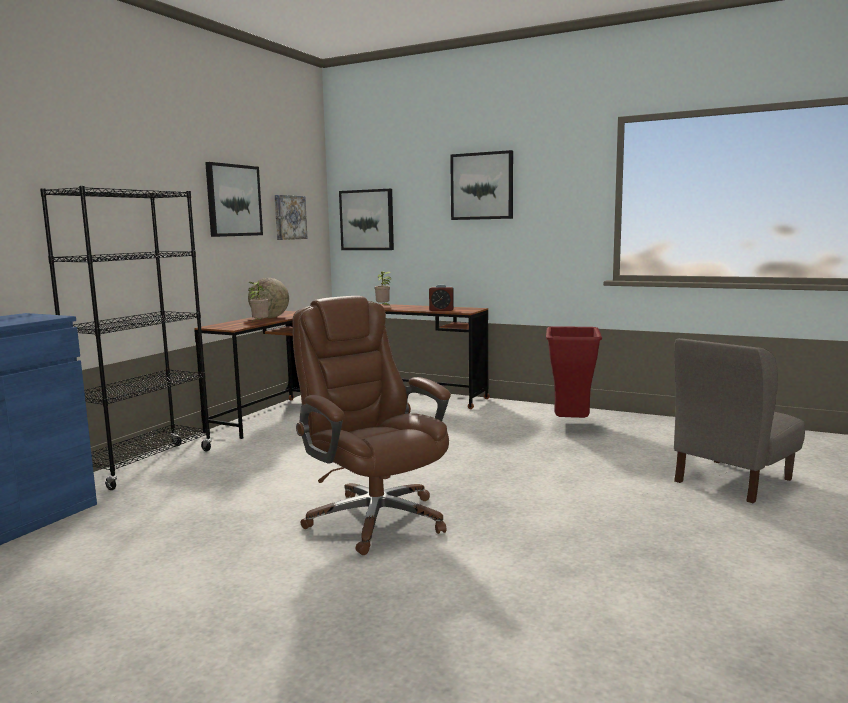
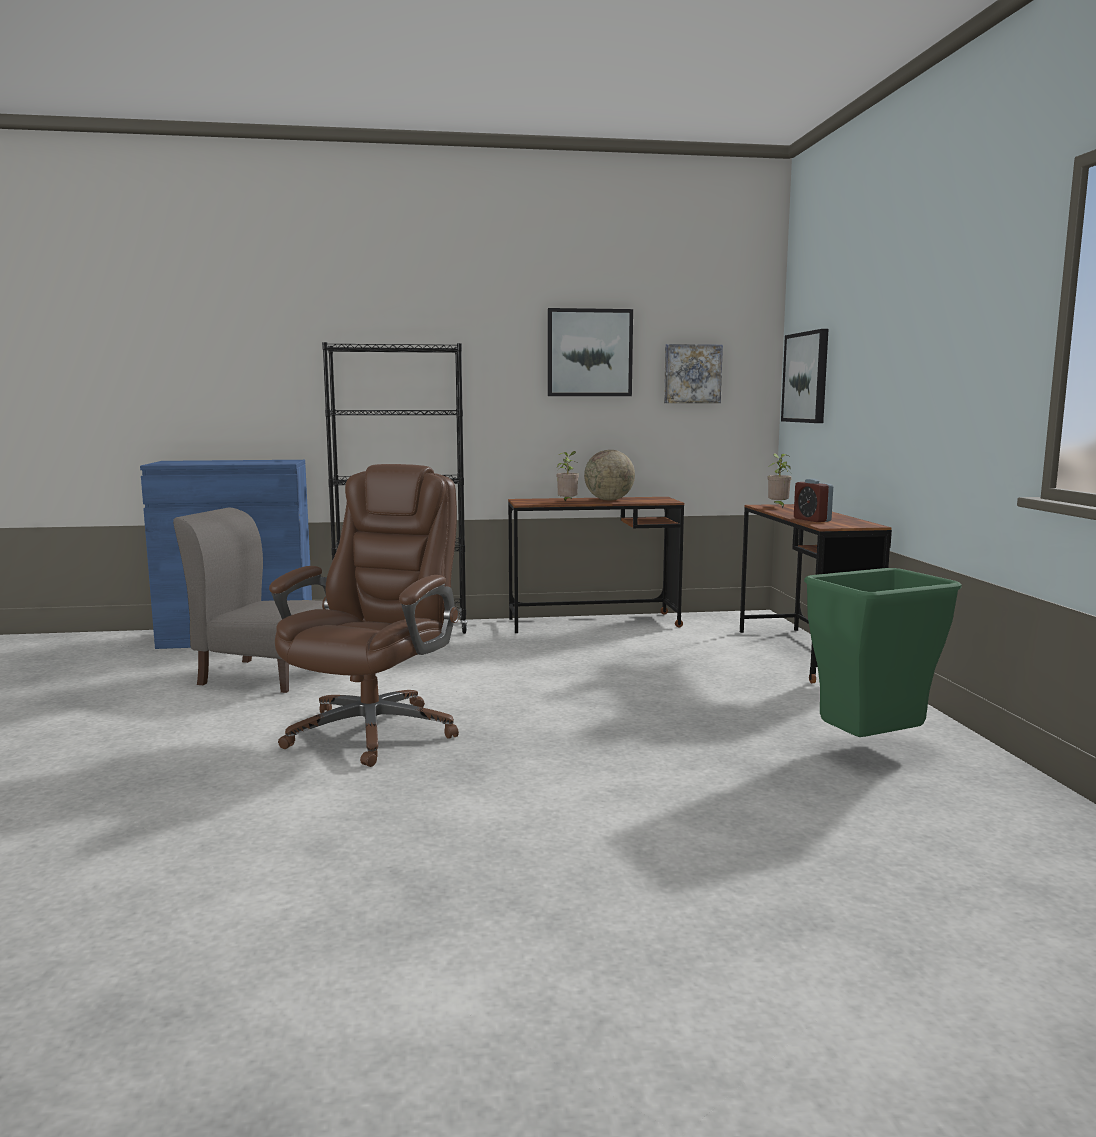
camera: 55 degrees right, 0 degrees up
(482, 186) = (906, 318): picture -> none
(572, 425) = (870, 749): red trash can -> green trash can
(731, 480) = (826, 915): grey chair -> grey chair (264, 675)

